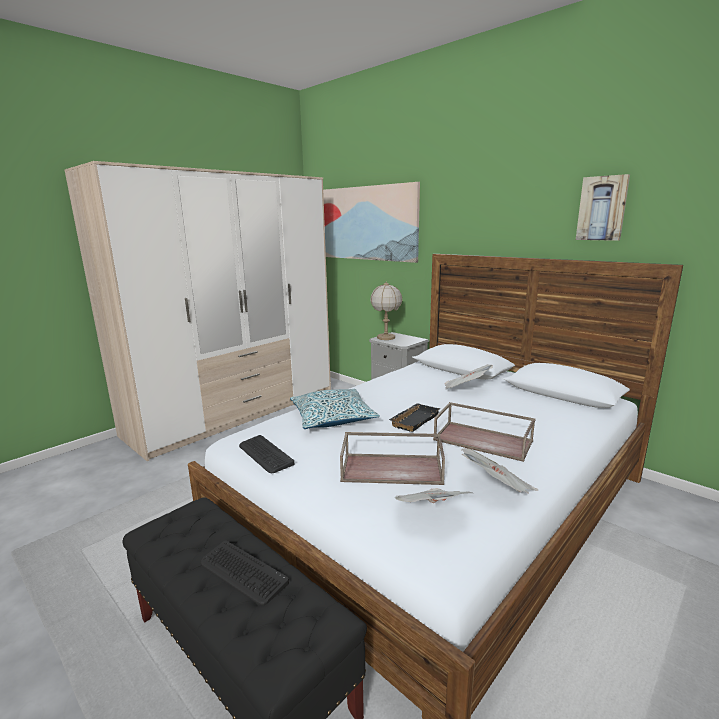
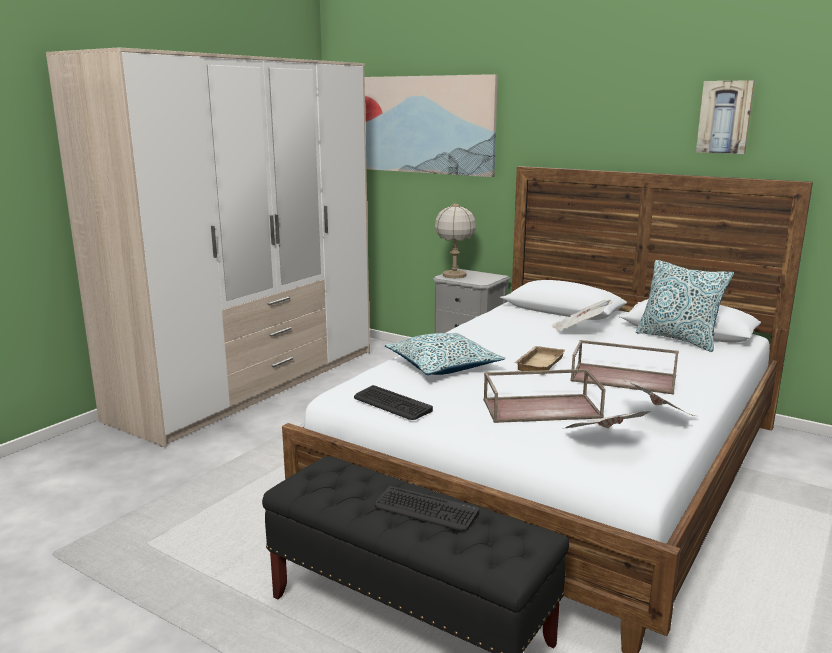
camera: 10 degrees left, 0 degrees up
(414, 420) = (538, 363): black tray -> beige tray
(549, 401) = (678, 339): none -> pillow

